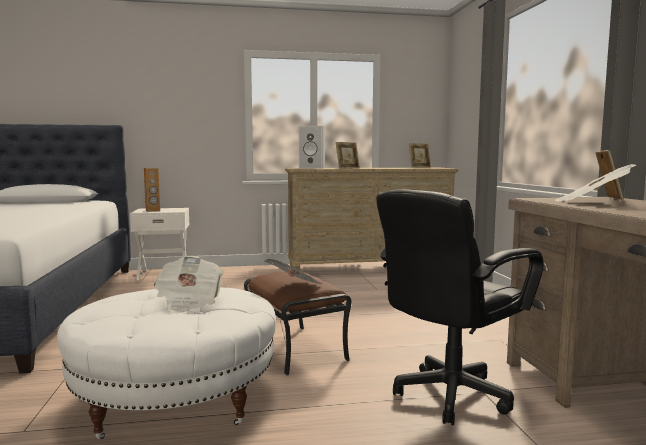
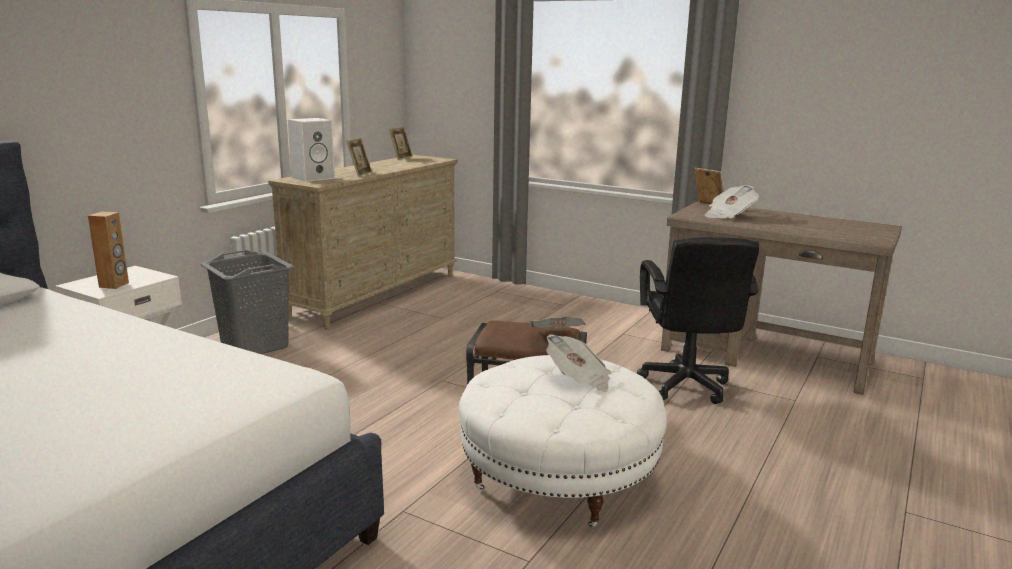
camera: 50 degrees left, 10 degrees up
(243, 275) = (255, 346): none -> grey laundry basket

